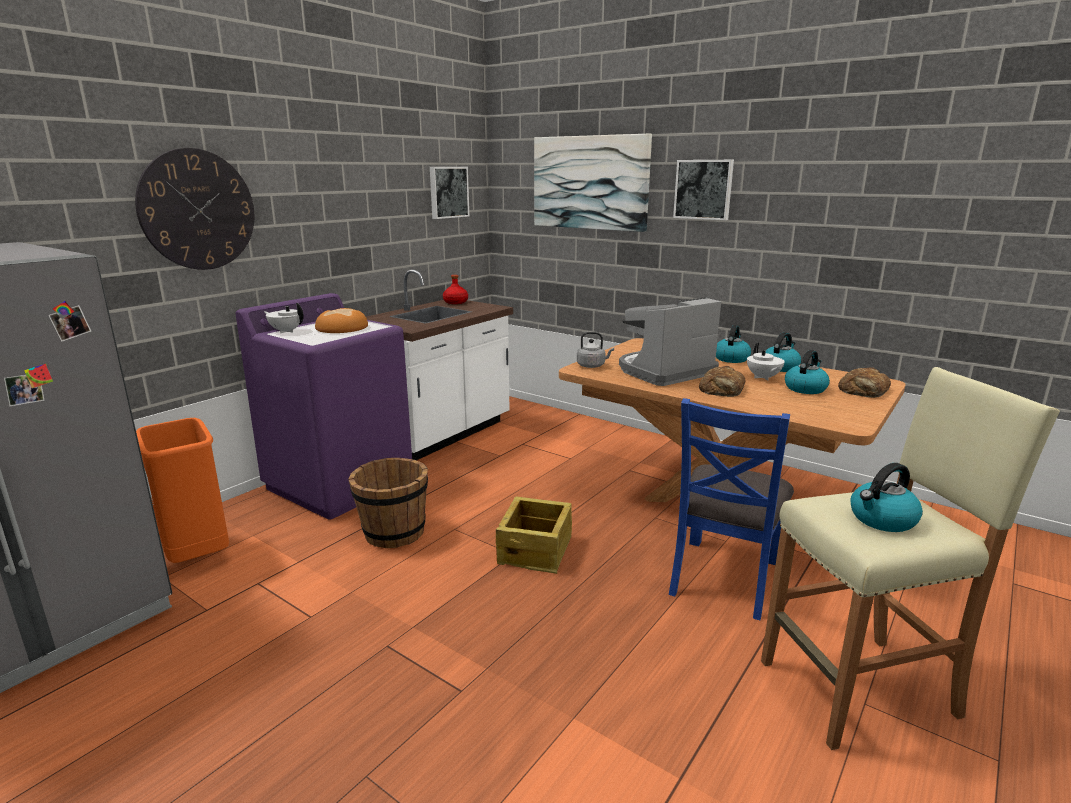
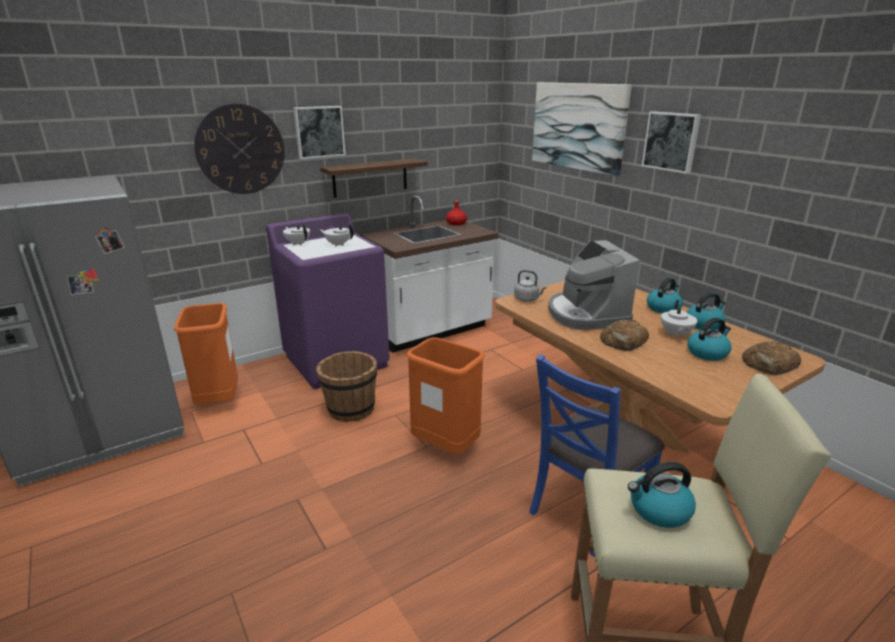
camera: 20 degrees right, 5 degrees up
(342, 328) = (338, 244): bread -> white teapot
(355, 249) = (370, 177): none -> shelf
(448, 192) = (460, 129): picture -> picture (319, 131)
(536, 550) = (446, 447): crate -> orange trash can
(664, 372) = (586, 314): coffee machine -> coffee machine turned 90 degrees counterclockwise

